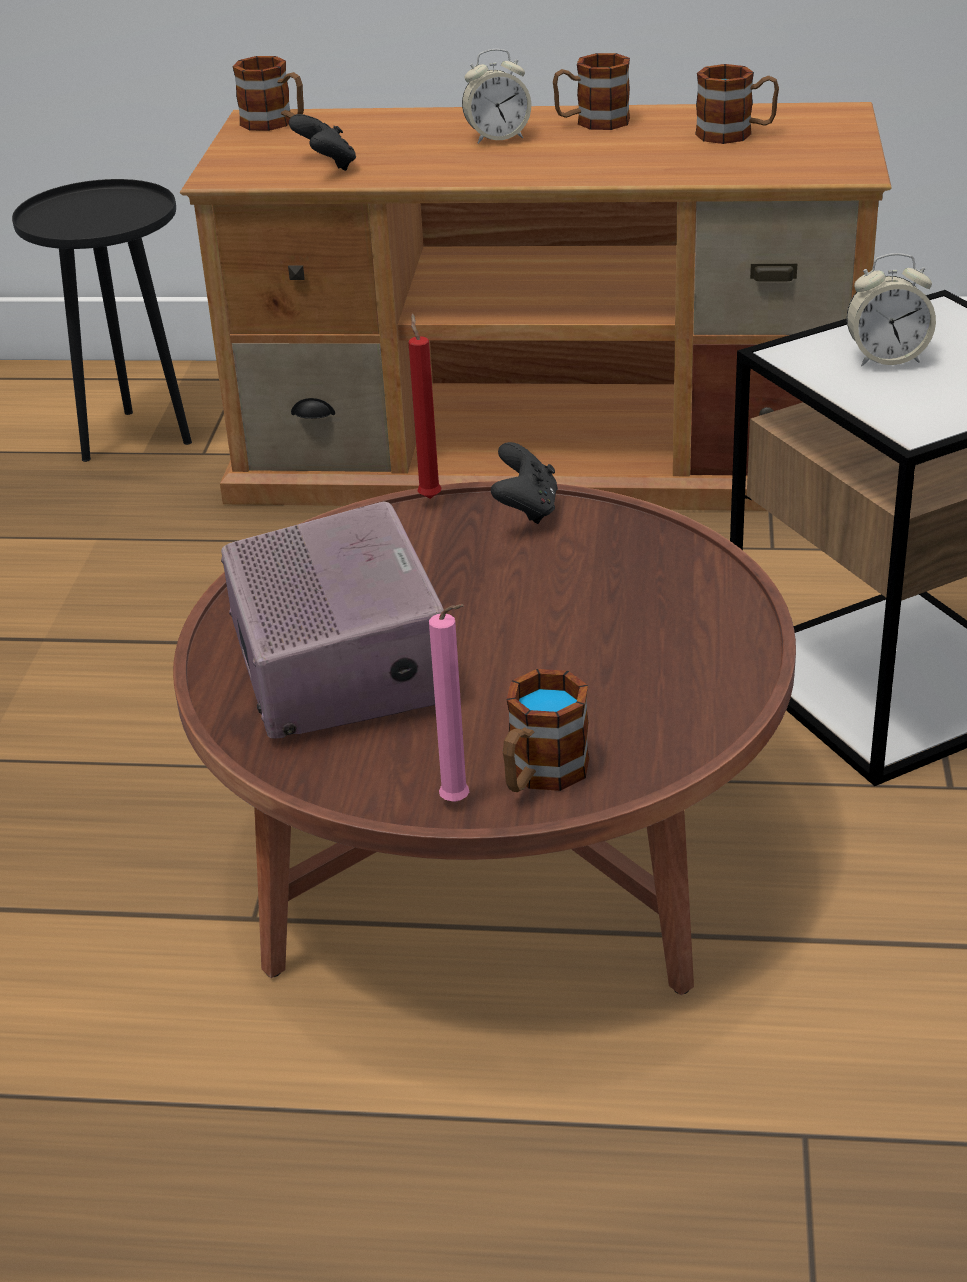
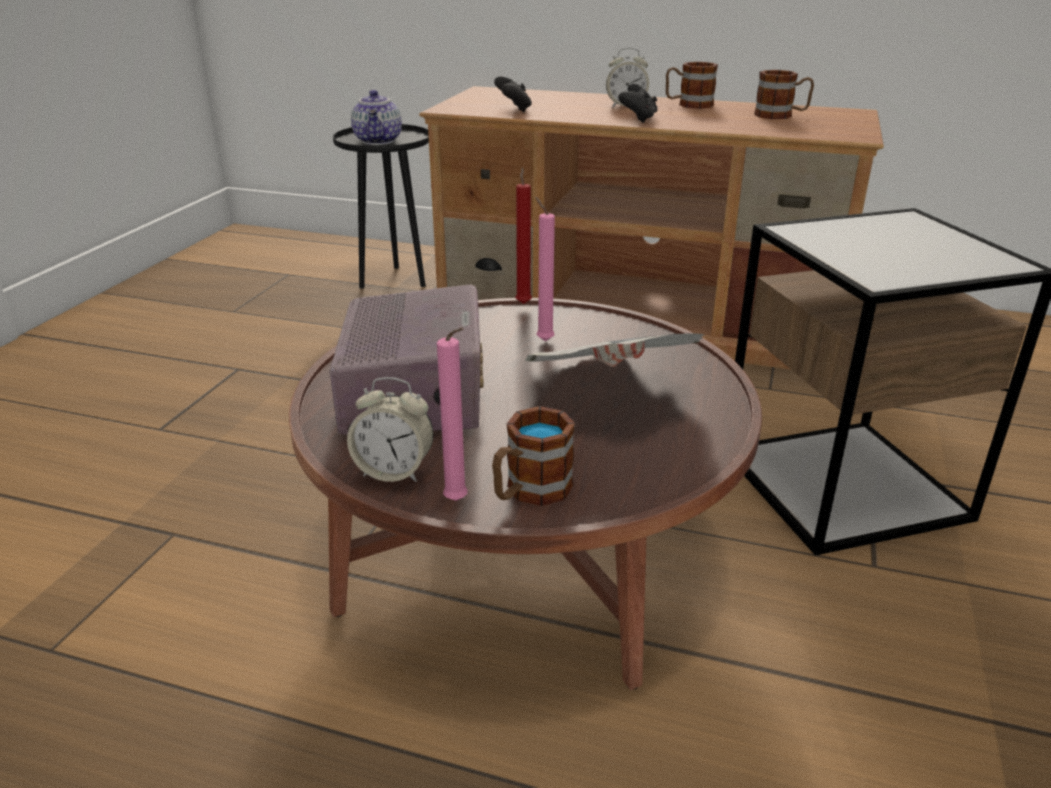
camera: 10 degrees right, 5 degrees down
(92, 221) = (379, 141): none -> teapot
(275, 124) = (494, 92): mug -> none
(477, 554) = (543, 340): none -> pink candle
(526, 509) = (586, 318): black game controller -> black game controller (638, 119)
(591, 623) = (608, 393): none -> newspaper
(886, 358) = (864, 238): alarm clock -> alarm clock (394, 471)

